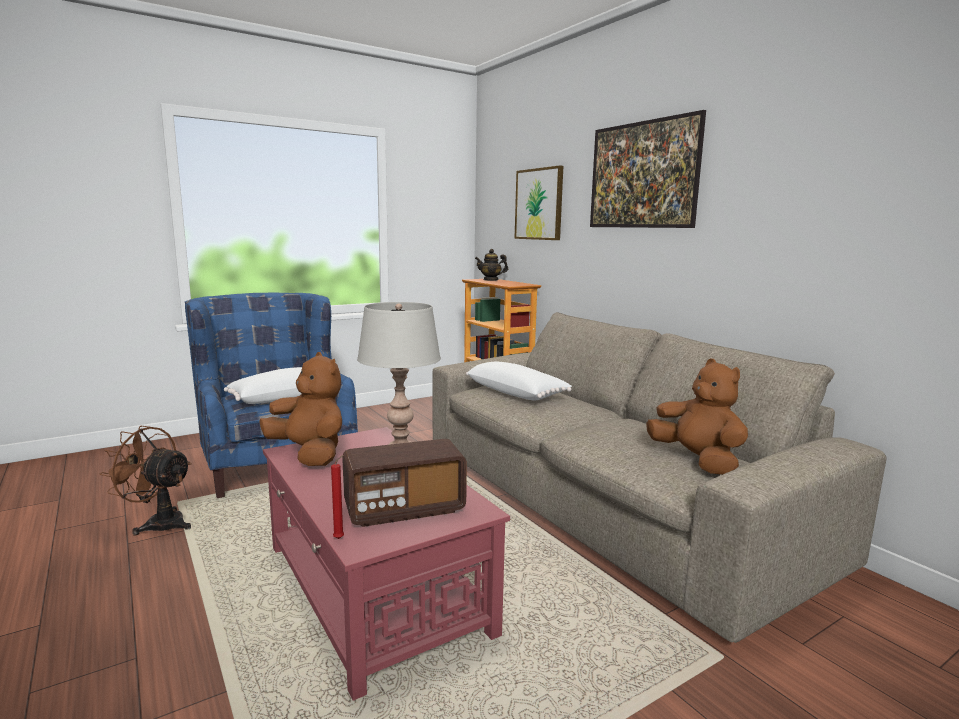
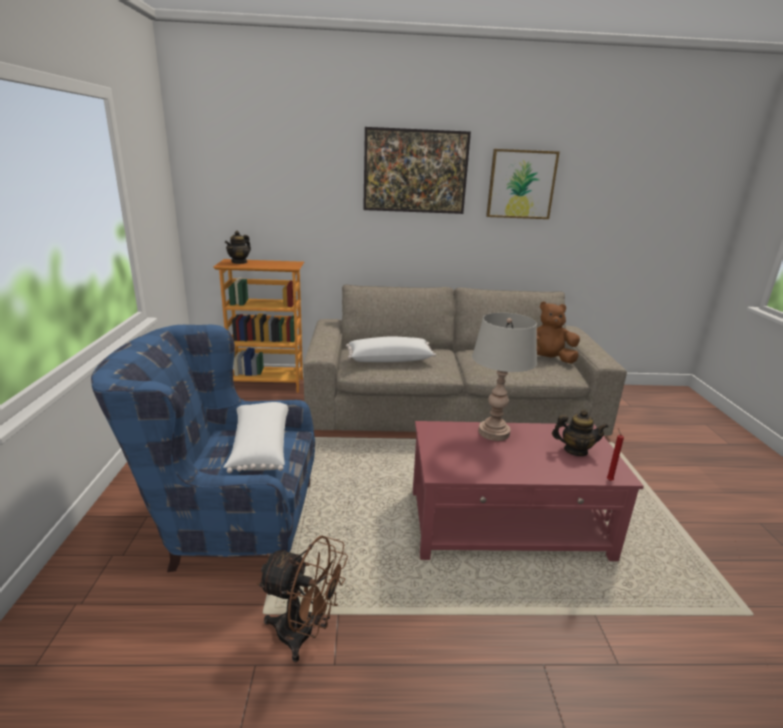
camera: 60 degrees left, 10 degrees up
(158, 523) = (304, 634): brown fan -> brown fan turned 120 degrees counterclockwise
(309, 454) = (455, 463): brown plush toy -> none
(404, 509) = (575, 450): radio -> teapot
(539, 204) = (290, 185): picture -> picture (521, 184)

